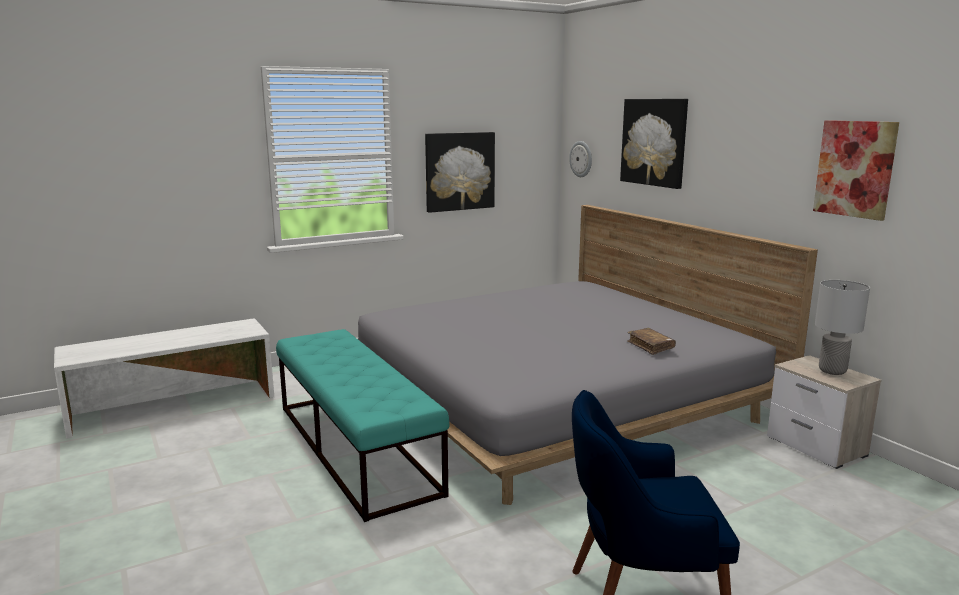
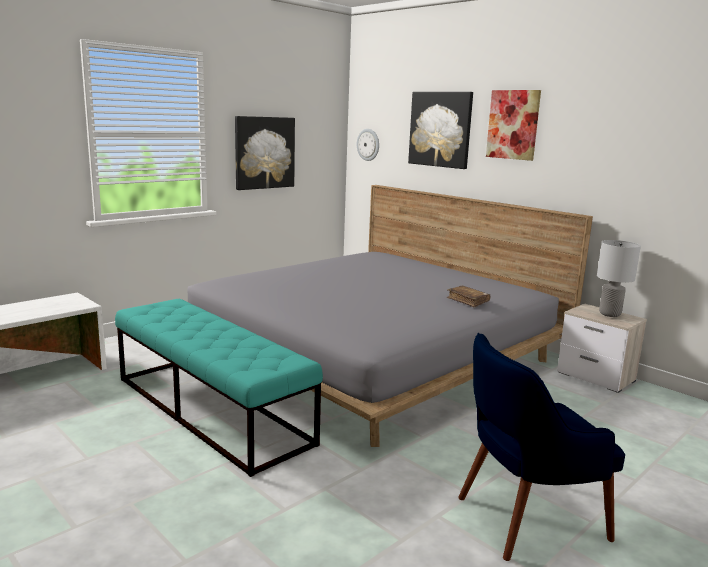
camera: 15 degrees left, 0 degrees up
(855, 169) = (623, 150): picture -> picture (513, 124)

